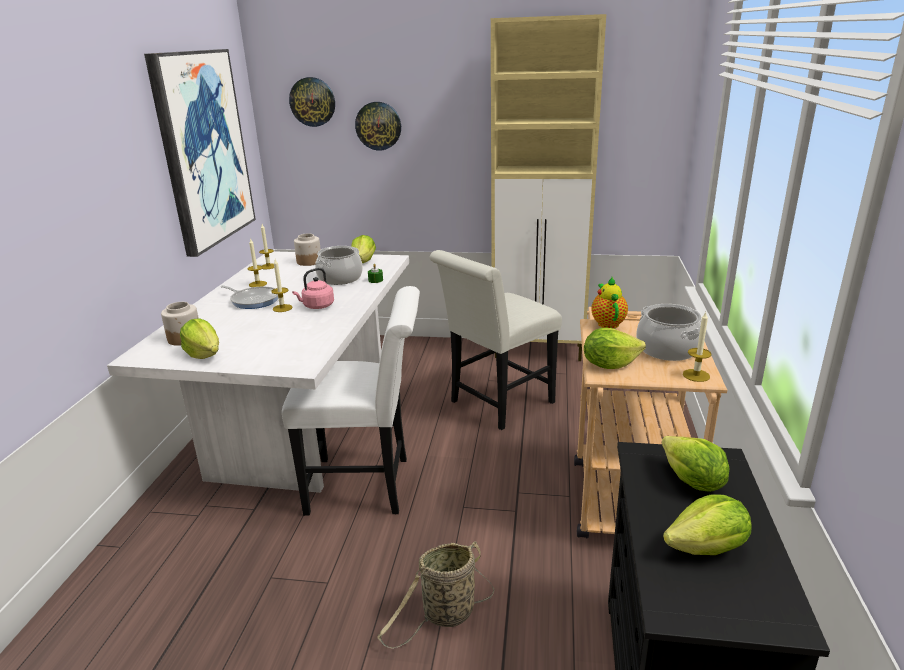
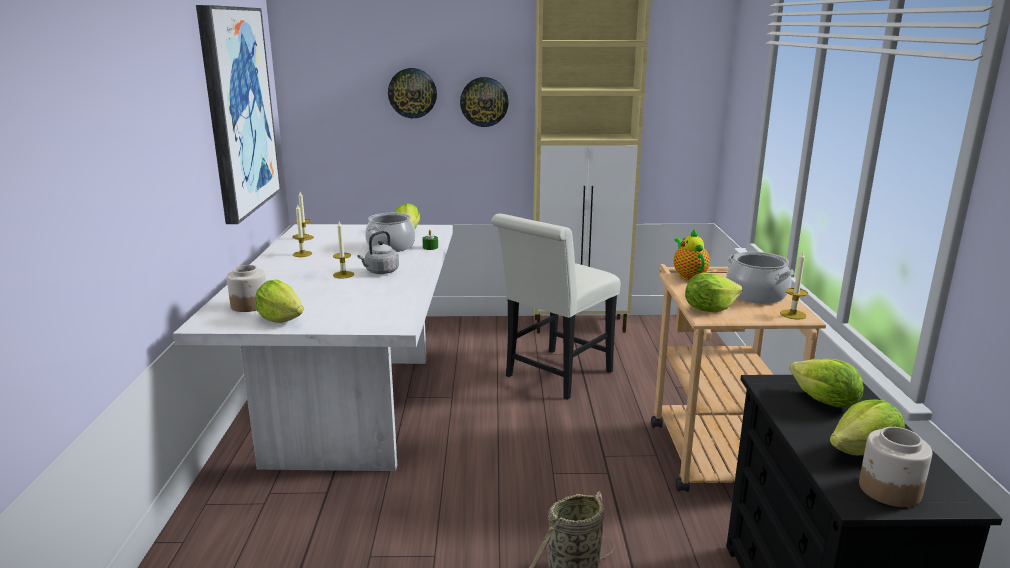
camera: 10 degrees left, 5 degrees down
(253, 300) = (306, 268): frying pan -> none
(309, 262) = (347, 232): jar -> jar (889, 490)
(312, 102) = (341, 67): wall clock -> wall clock (484, 102)
(317, 306) = (380, 272): pink kettle -> grey kettle
(367, 485) = (444, 460): white chair -> none

